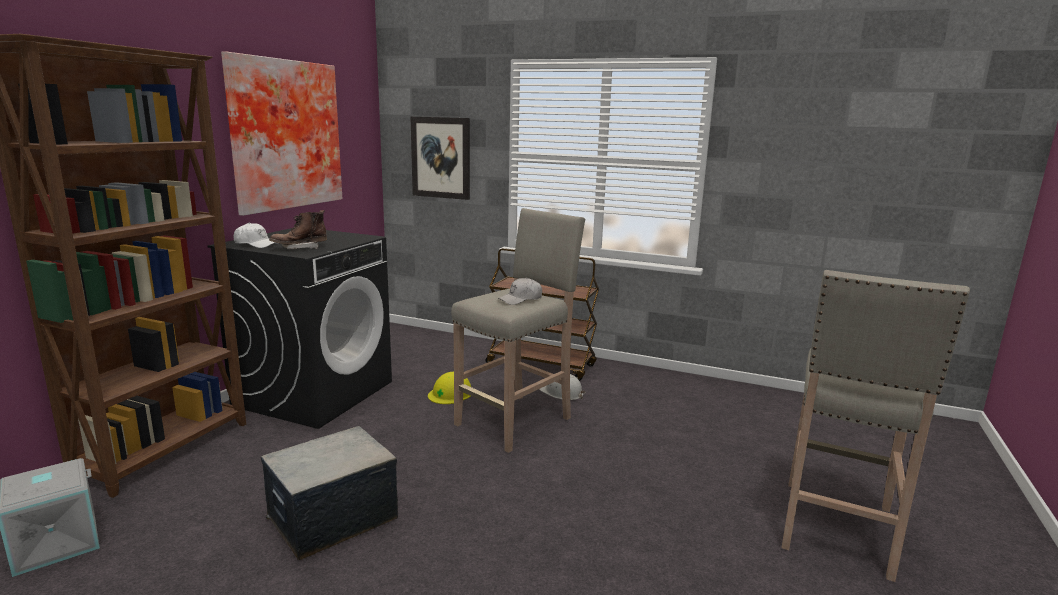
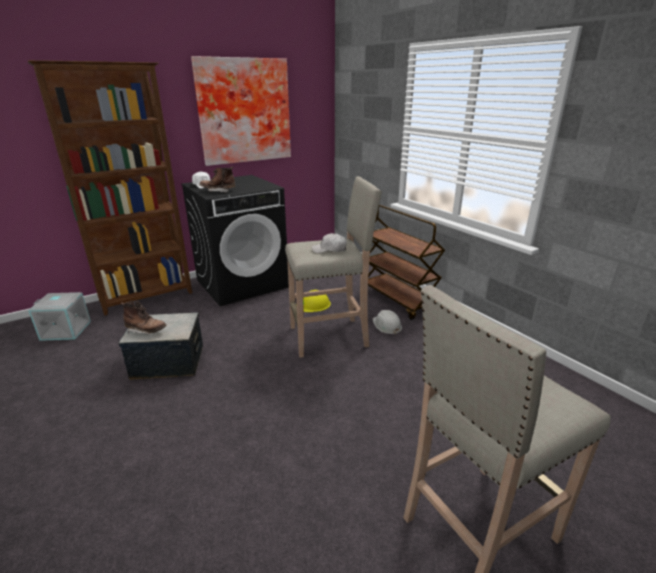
camera: 35 degrees right, 10 degrees up
(315, 467) = (146, 331): none -> brown boot
(441, 158) = (364, 128): picture -> none

